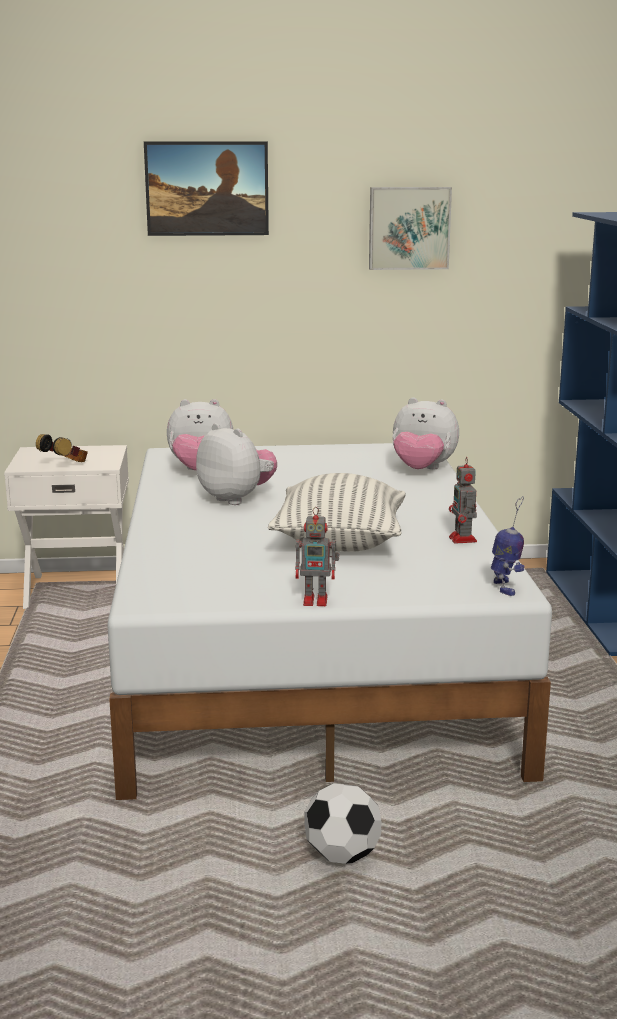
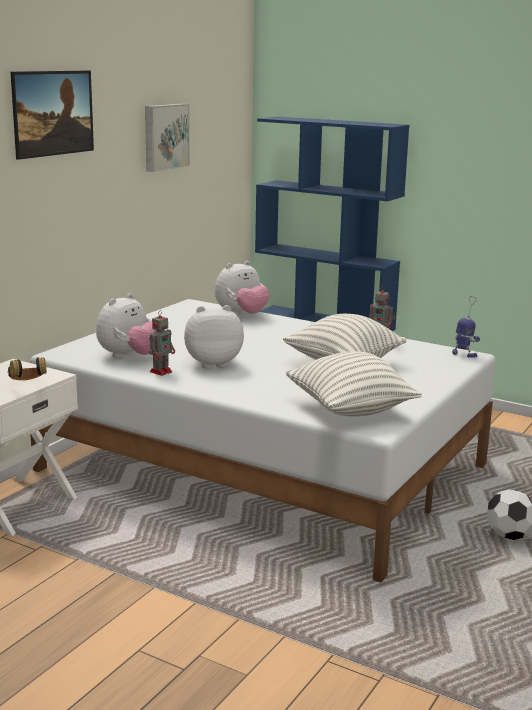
camera: 55 degrees left, 0 degrees up
(184, 579) = (350, 410): none -> pillow
(317, 600) = (430, 392): toy robot -> toy robot (161, 371)

